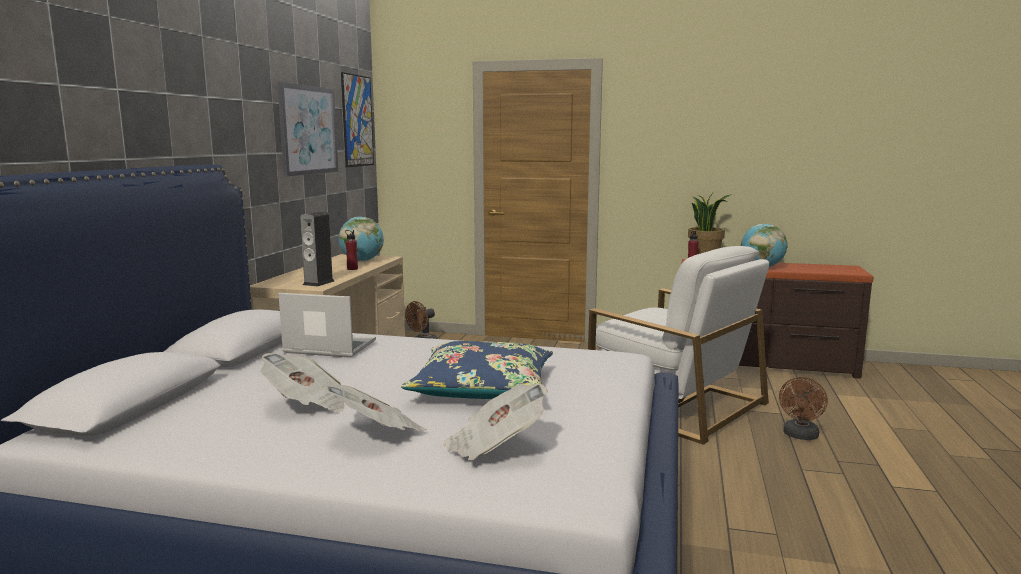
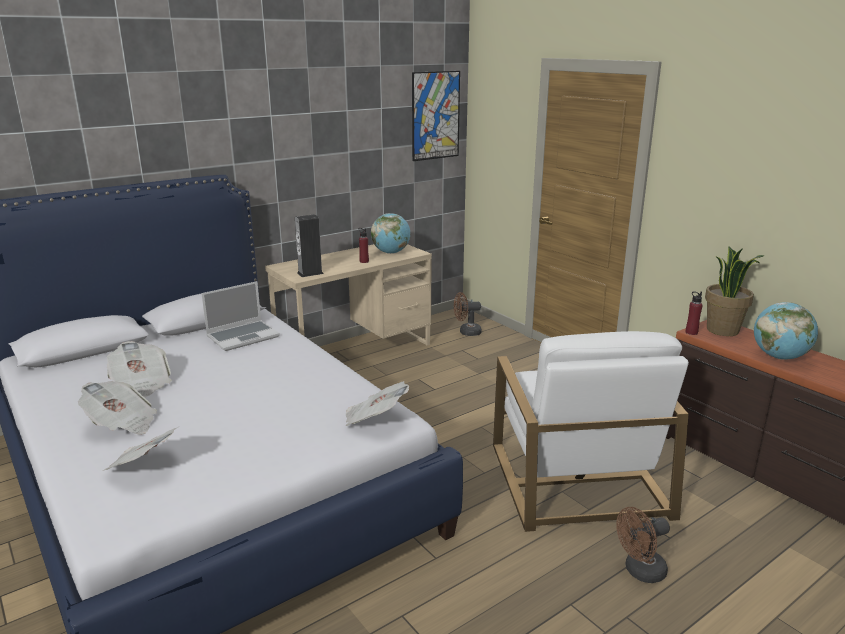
camera: 40 degrees right, 10 degrees up
(308, 130) = (357, 132): picture -> none
(328, 347) = (243, 336): laptop -> laptop turned 90 degrees clockwise
(483, 388) = (247, 412): blue pillow -> none
(602, 360) = (375, 419): none -> newspaper

